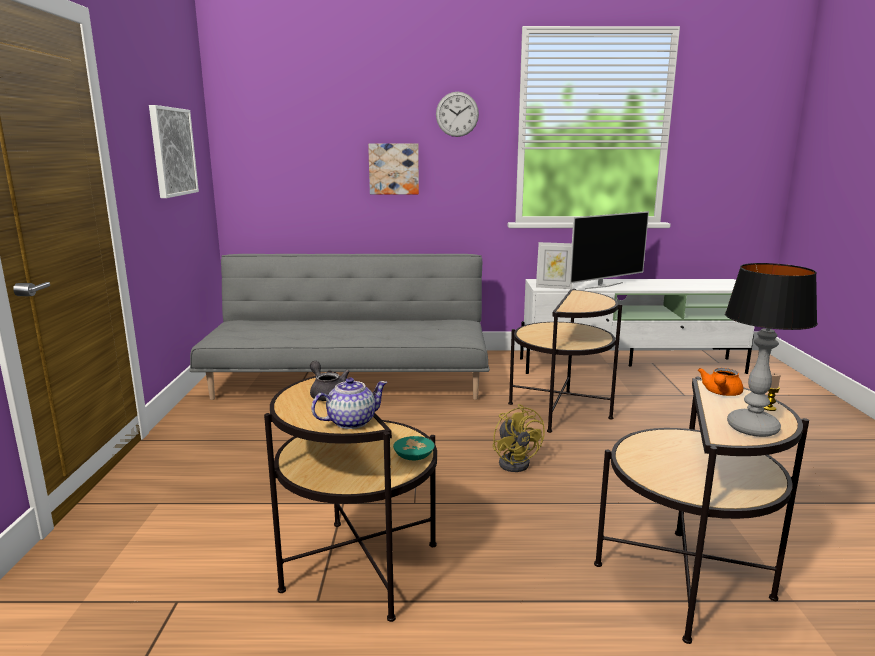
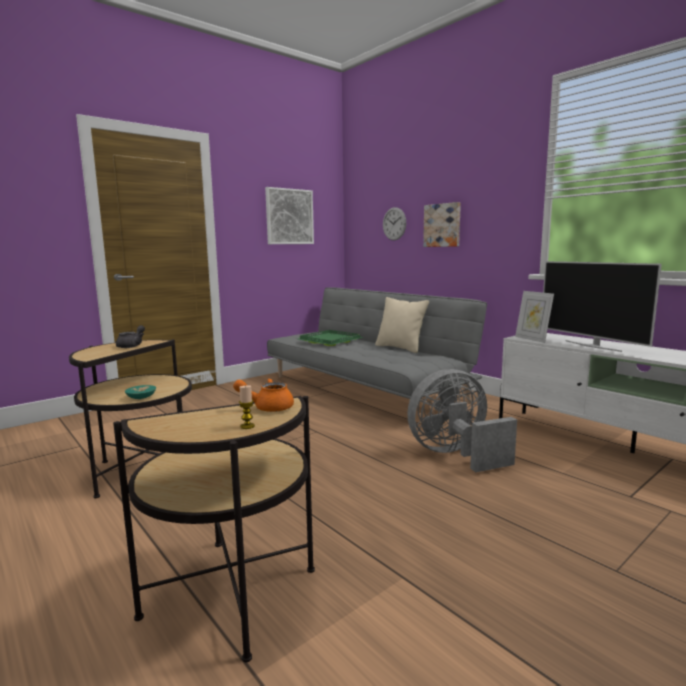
camera: 50 degrees right, 5 degrees down
(295, 328) = (330, 340): none -> green tray
(350, 422) = (91, 355): teapot -> none
(395, 320) = (400, 348): none -> beige pillow
(457, 114) = (491, 172): wall clock -> wall clock (394, 224)
(516, 462) = (335, 468): yellow fan -> none
(559, 410) = (455, 455): side table -> grey fan
(603, 285) = (592, 346): television -> television turned 45 degrees clockwise
(753, 428) = (178, 427): table lamp -> none

